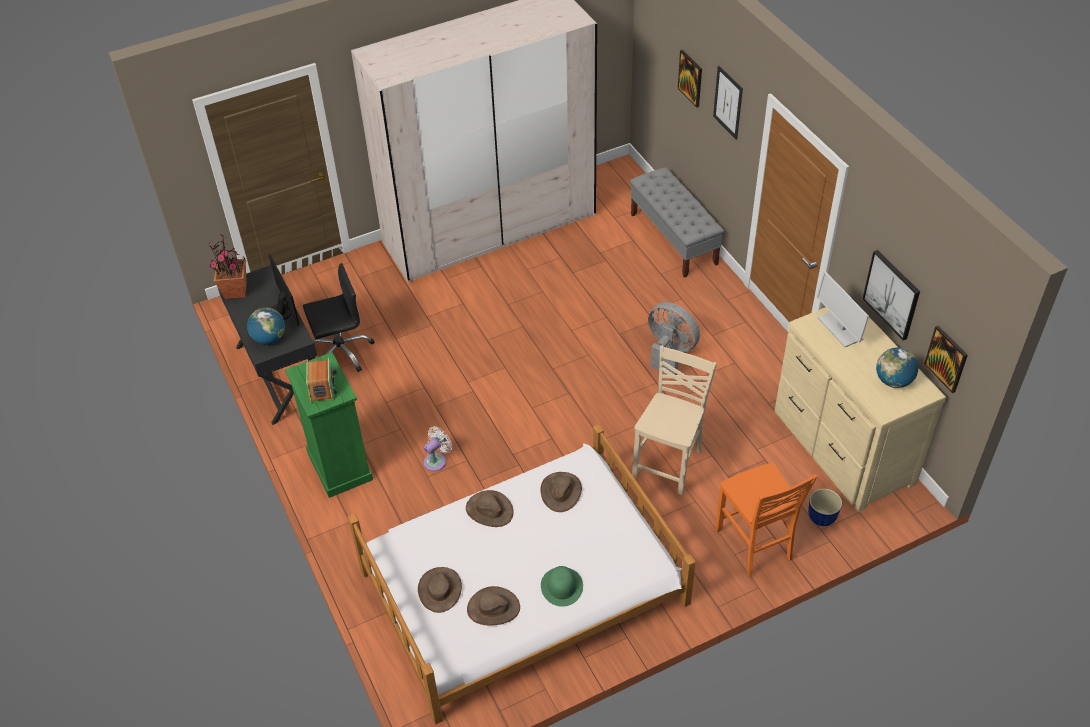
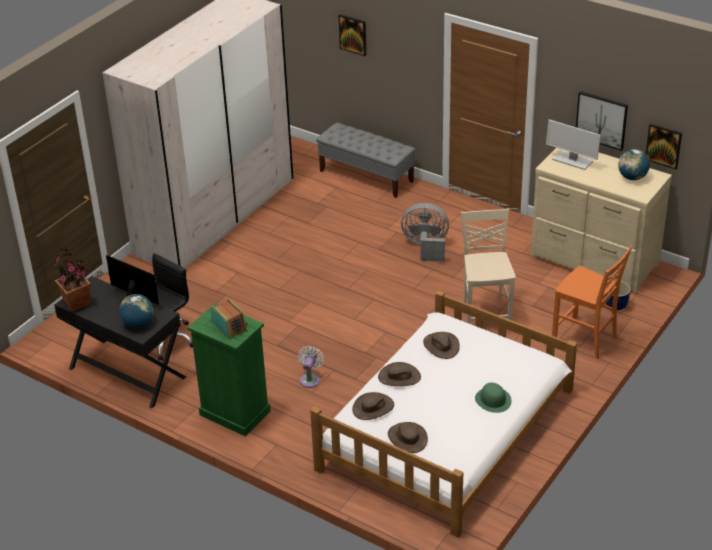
camera: 30 degrees left, 10 degrees down
(493, 608) = (456, 432): brown hat -> brown hat (373, 408)
(728, 102) = (400, 38): picture -> none

